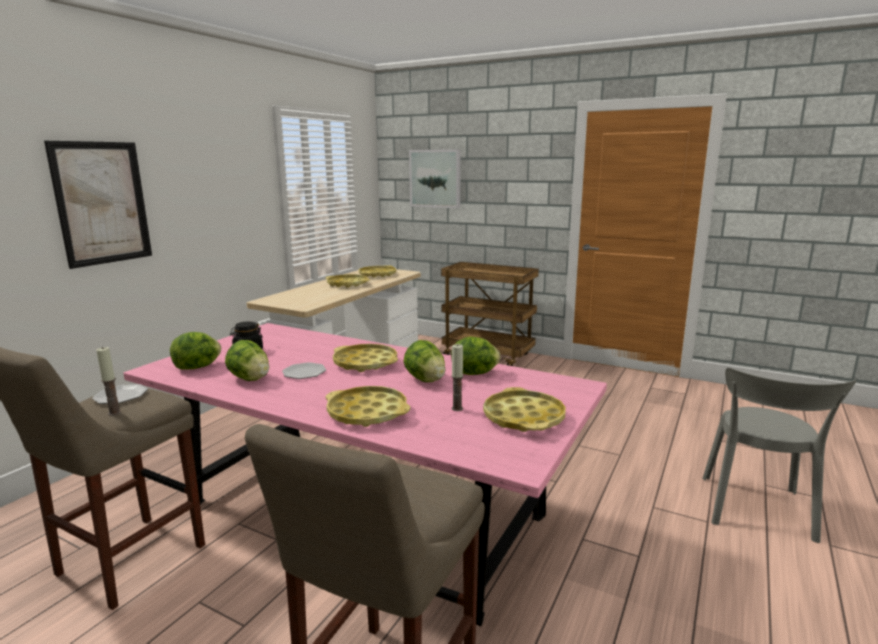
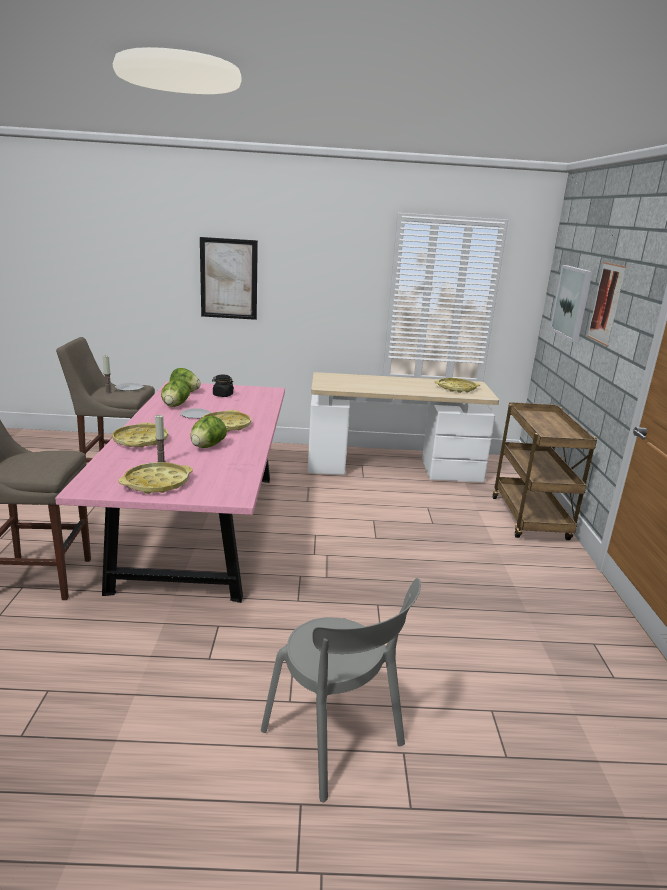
camera: 60 degrees right, 5 degrees up
(347, 284) = (406, 385): yellow tray -> none
(475, 373) = (233, 459): lettuce -> none
(494, 170) = (606, 303): none -> picture
(756, 510) = (336, 741): grey chair -> grey chair turned 120 degrees counterclockwise

